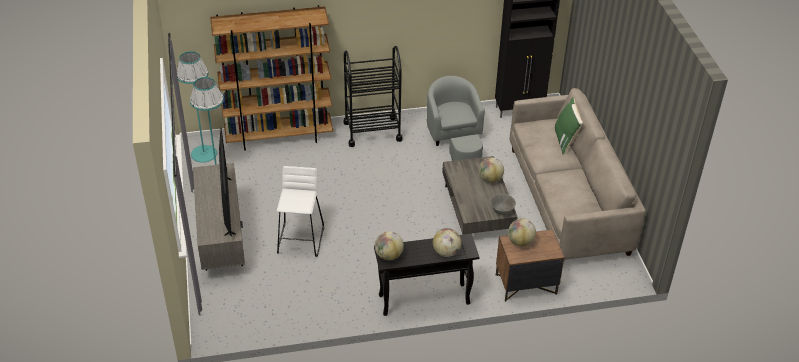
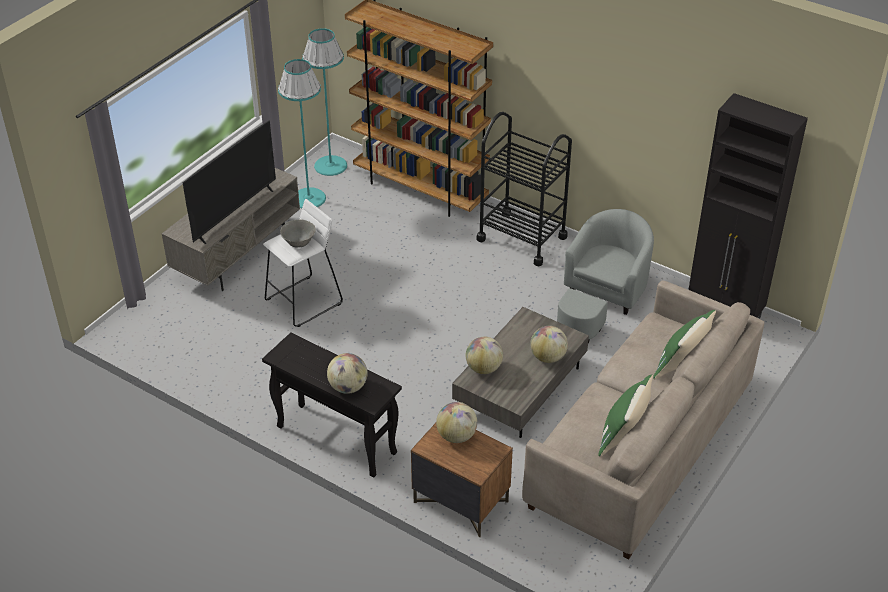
camera: 45 degrees right, 0 degrees up
(388, 255) = (289, 351): globe -> globe (483, 368)
(501, 211) = (511, 398): grey bowl -> grey bowl (299, 243)
(587, 190) = (623, 436): none -> green pillow

